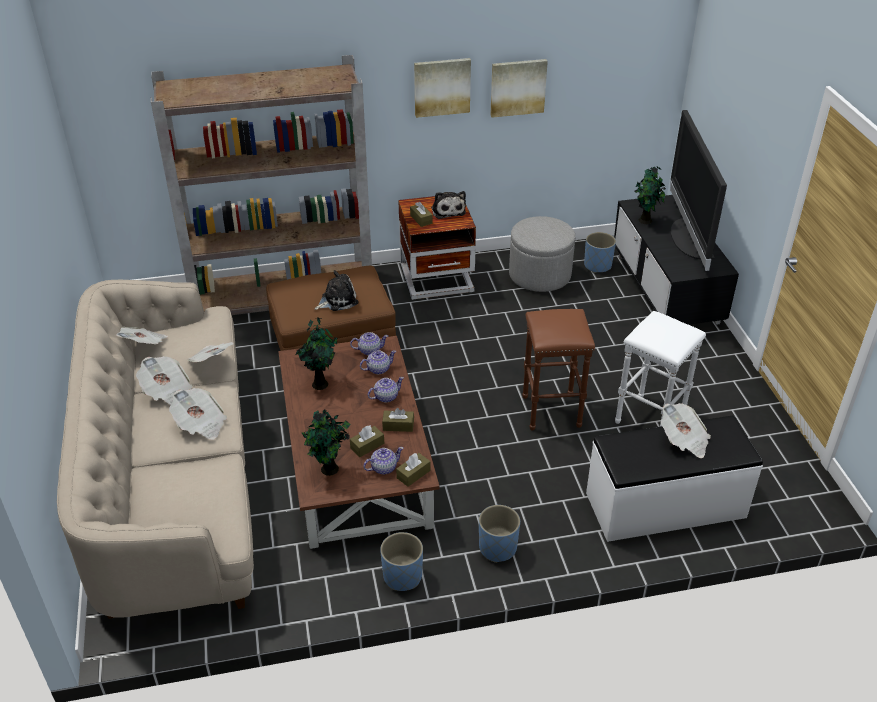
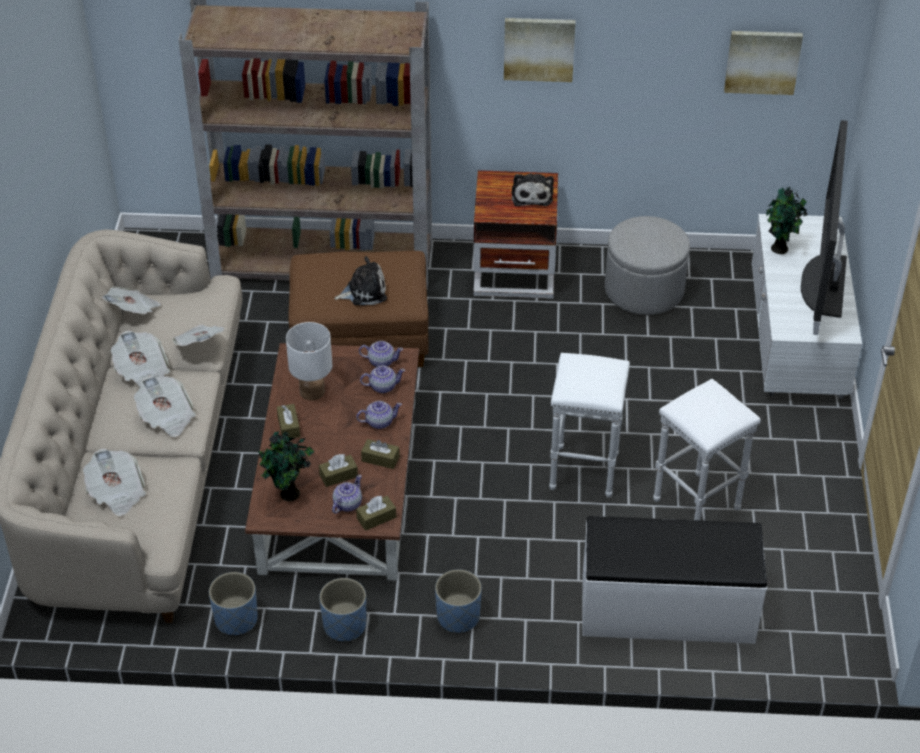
camera: 15 degrees right, 5 degrees up
(320, 383) = (312, 391): potted plant -> white table lamp
(383, 468) = (347, 504): teapot -> teapot turned 45 degrees counterclockwise
(421, 219) = (494, 202): brown tissue box -> brown tissue box (289, 426)
(517, 87) = (636, 60): picture -> picture (762, 61)
(550, 412) = (582, 471): brown stool -> white stool
(597, 266) = (723, 290): blue planter -> blue planter (236, 619)
(666, 289) = (796, 338): black tv stand -> white tv stand
(684, 440) = (686, 541): newspaper -> newspaper (117, 493)

